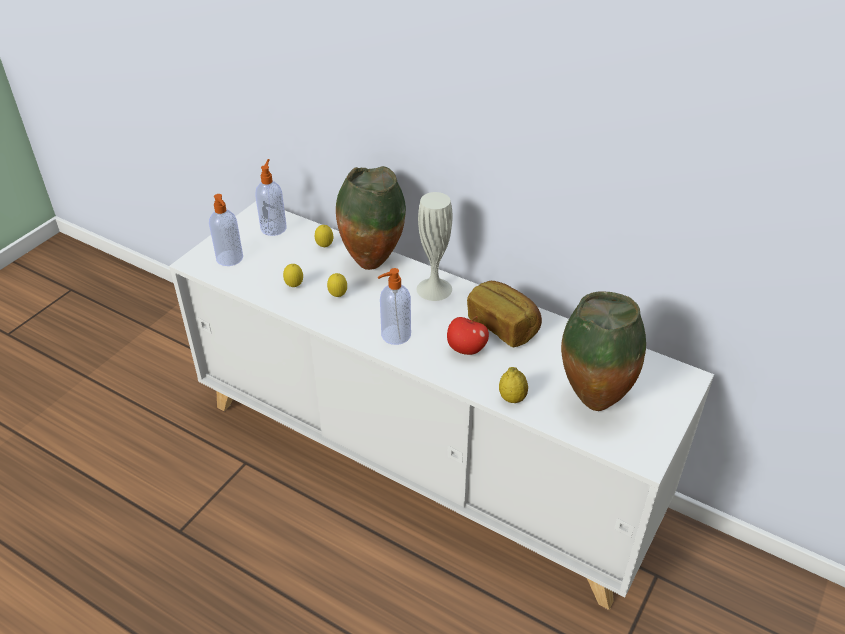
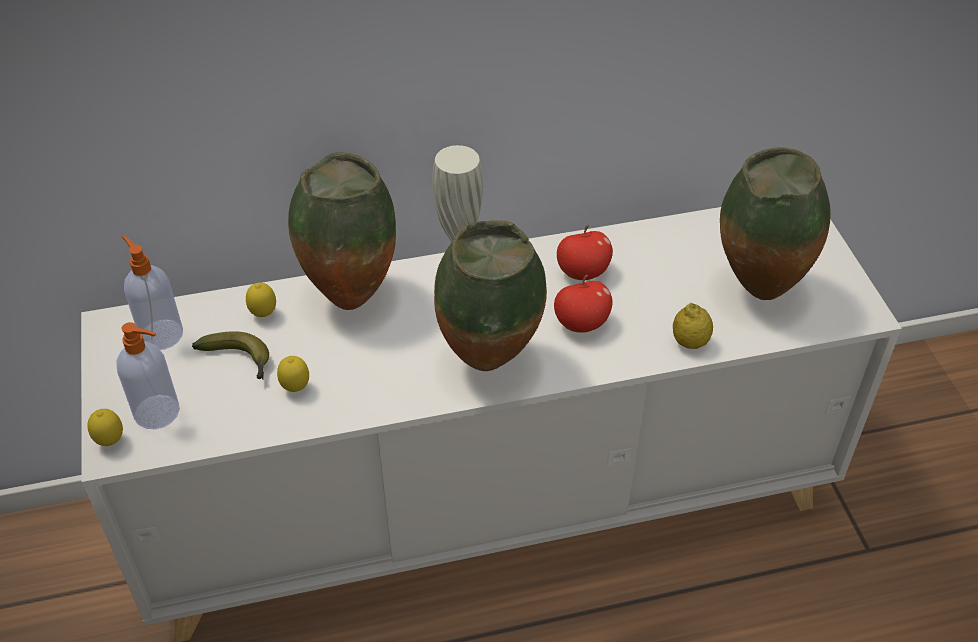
camera: 45 degrees left, 5 degrees up
(288, 259) = (239, 360): none -> banana
(338, 296) = (365, 363): lemon -> lemon (110, 442)
(395, 335) = (491, 362): soap dispenser -> vase
(503, 326) = (583, 272): bread -> apple

